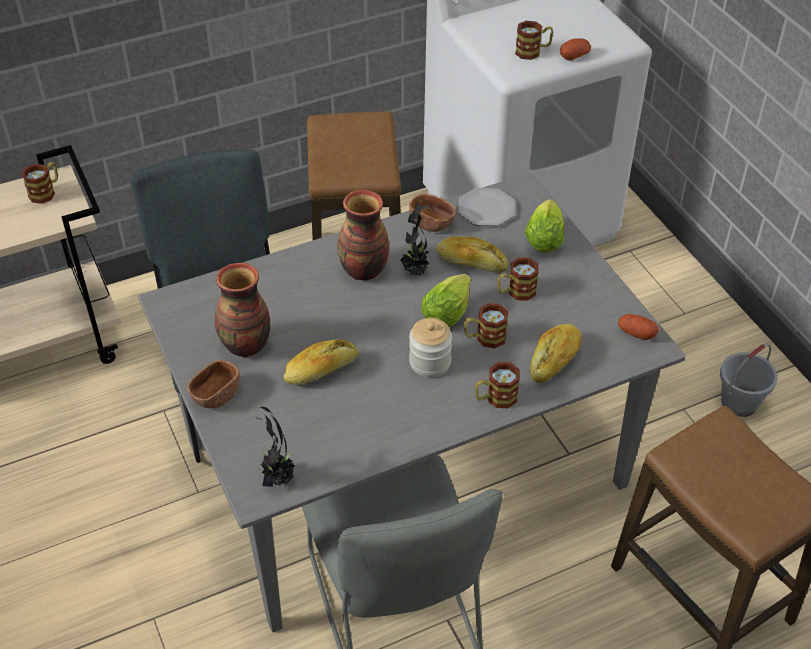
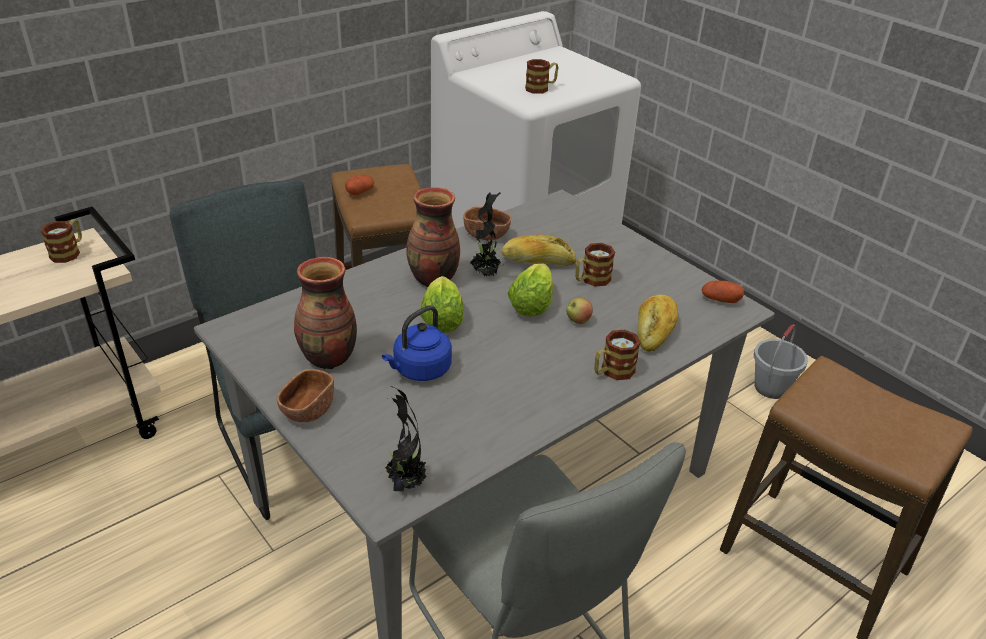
camera: 15 degrees left, 10 degrees down
(321, 370) = (419, 370): bread -> blue kettle
(430, 362) = (532, 349): jar -> none
(485, 338) = (578, 321): mug -> apple
(487, 209) = (534, 219): plate -> none
(544, 237) = (598, 235): lettuce -> lettuce (442, 318)
(574, 56) = (579, 89): potato -> potato (360, 191)

